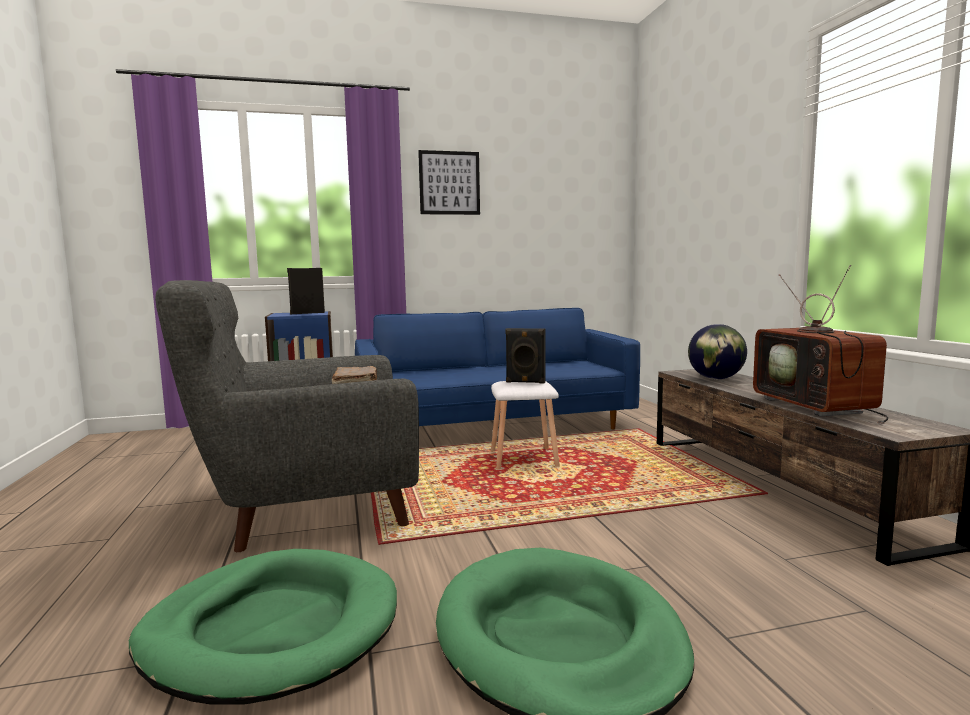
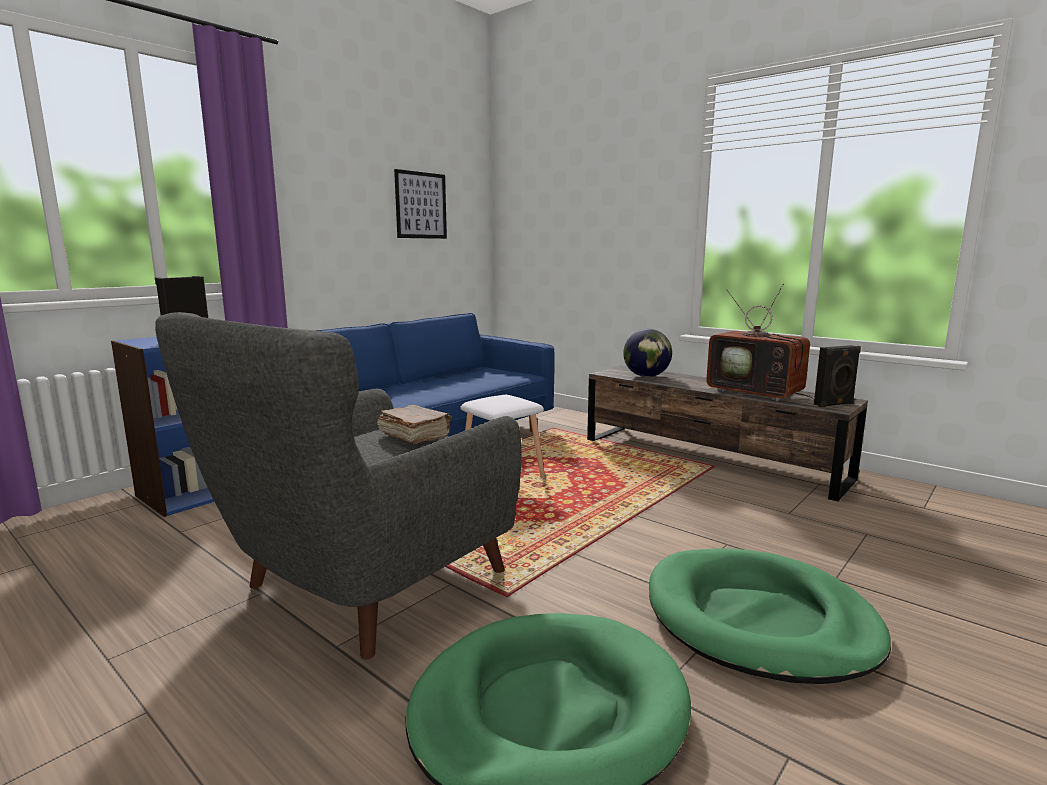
camera: 35 degrees left, 5 degrees up
(449, 183) = (322, 168): picture -> picture (421, 205)
(525, 382) = (503, 399): black speaker -> black speaker (834, 404)

